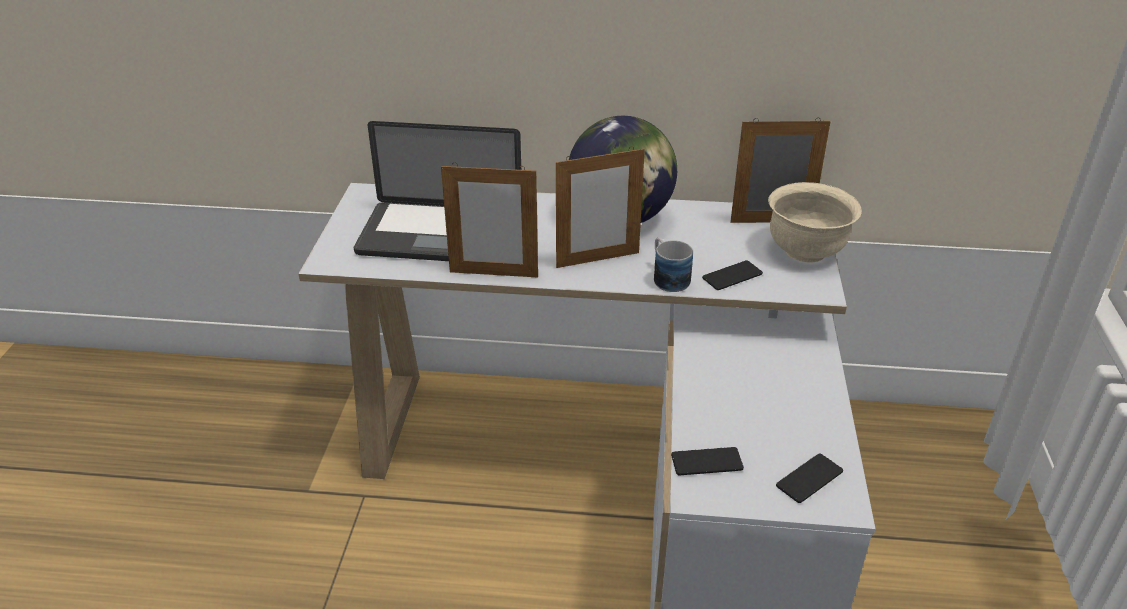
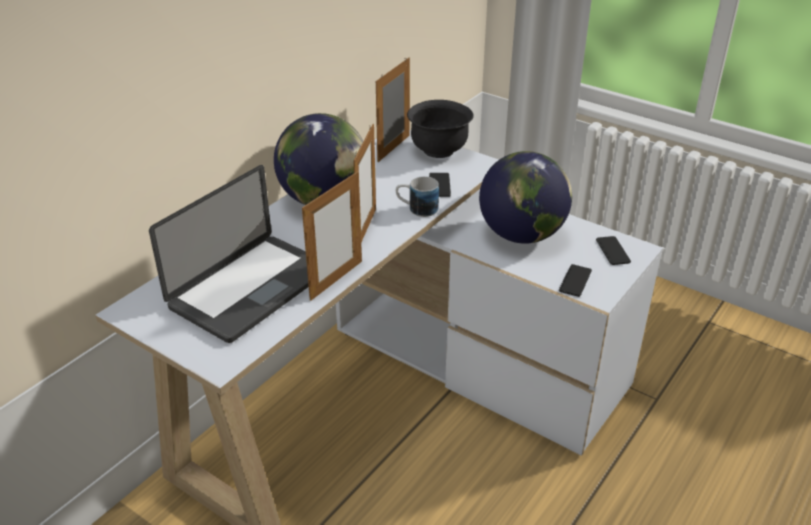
camera: 60 degrees left, 0 degrees up
(758, 388) = (522, 235): none -> globe
(806, 251) = (439, 150): beige bowl -> black bowl

